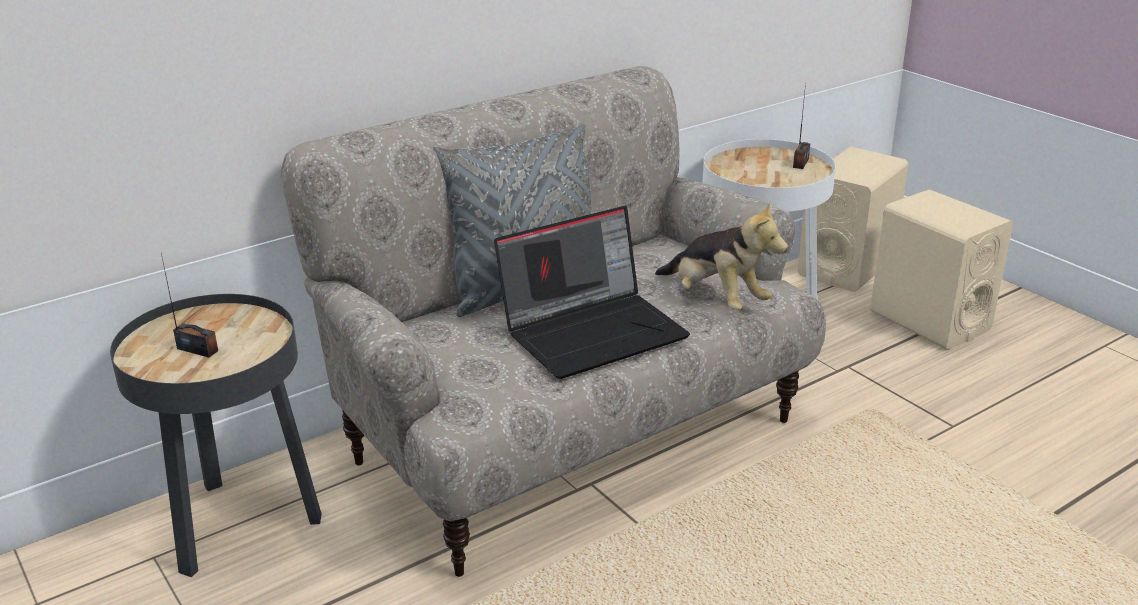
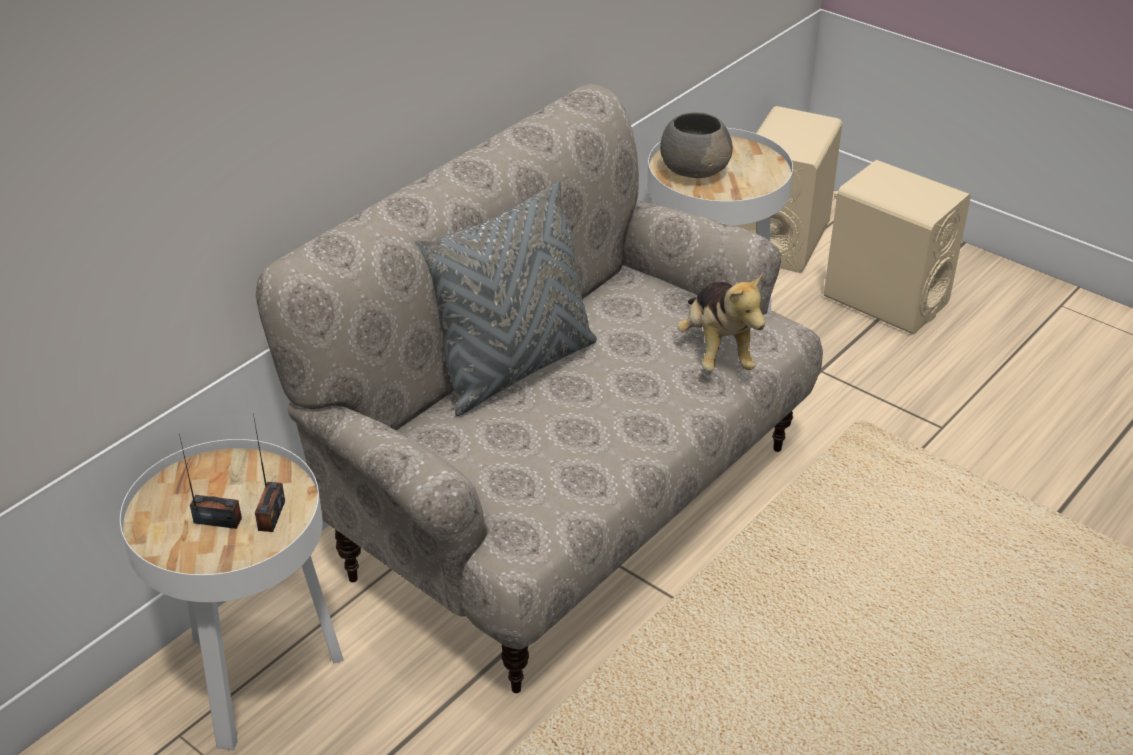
camera: 15 degrees left, 10 degrees up
(240, 523) = (255, 677): black side table -> white side table
(594, 331) = (609, 412): laptop -> none
(716, 299) = (717, 350): plush toy -> plush toy turned 45 degrees clockwise
(745, 167) = (694, 170): none -> grey bowl
(800, 163) = (750, 156): radio -> radio (271, 515)

